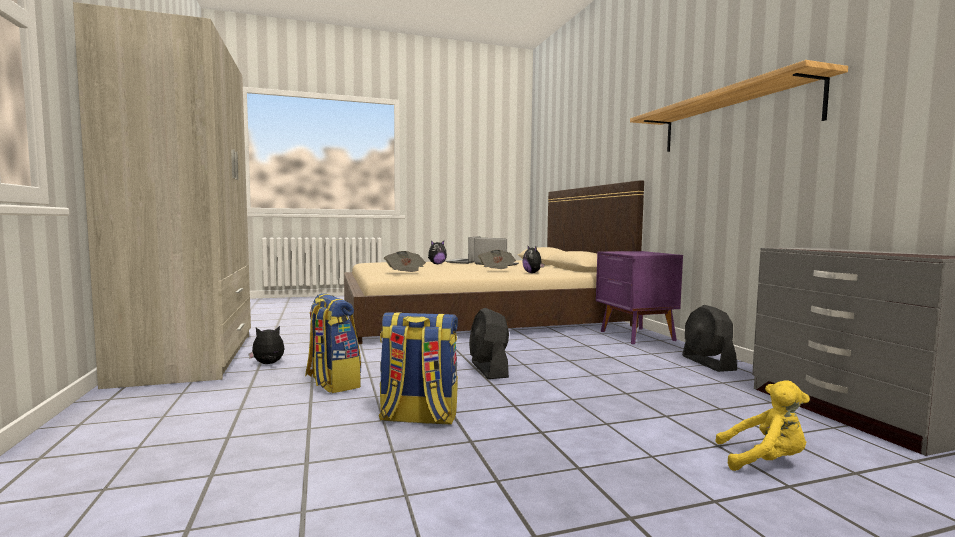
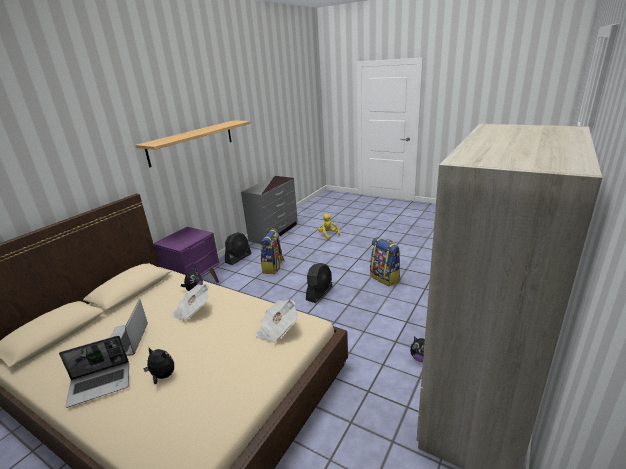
camera: 130 degrees left, 20 degrees up
(332, 383) = (398, 315): backpack -> backpack (273, 267)

